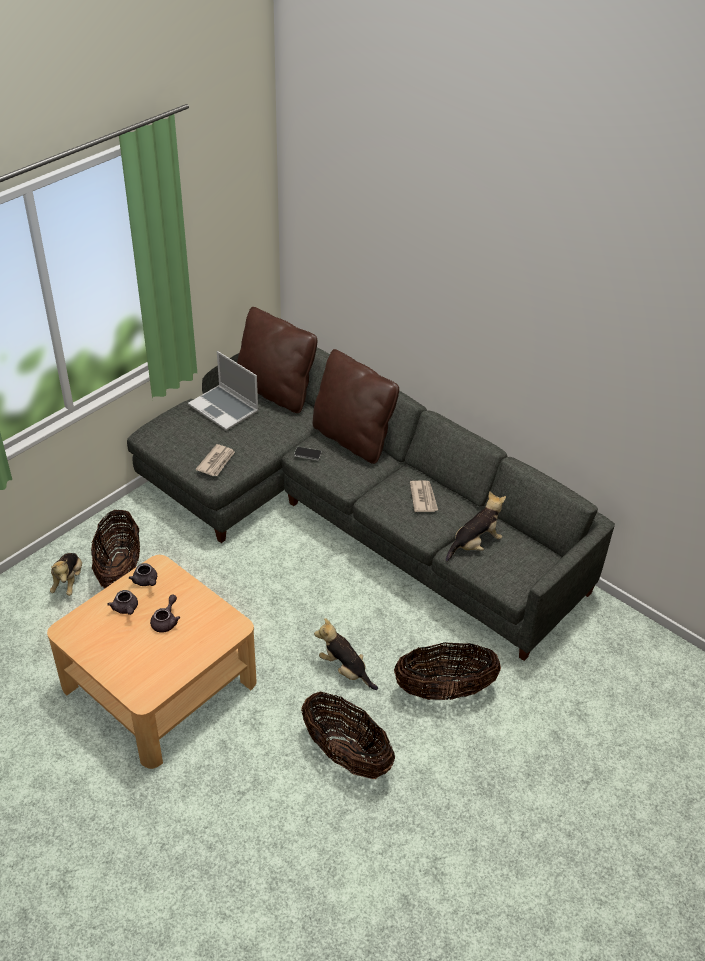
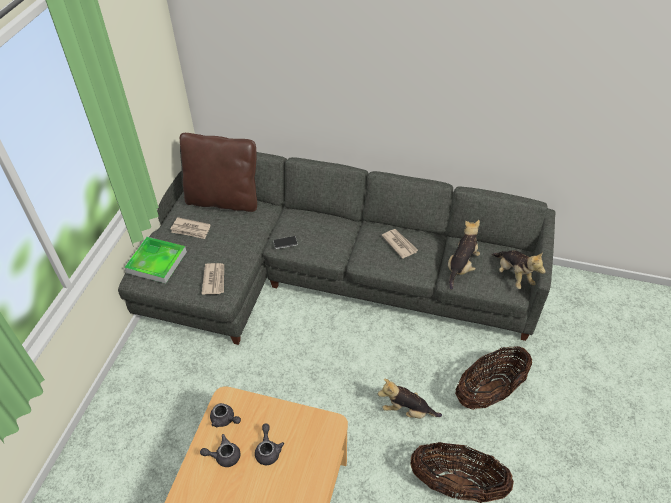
camera: 25 degrees left, 5 degrees up
(68, 581) = (125, 440): plush toy -> plush toy (513, 276)
(119, 570) = (165, 408): basket -> none
(126, 609) = (224, 456): grey teapot -> grey teapot turned 135 degrees clockwise
(174, 426) = (156, 262): none -> tray
(225, 409) = (191, 230): laptop -> newspaper
(352, 439) = (311, 216): brown pillow -> none

